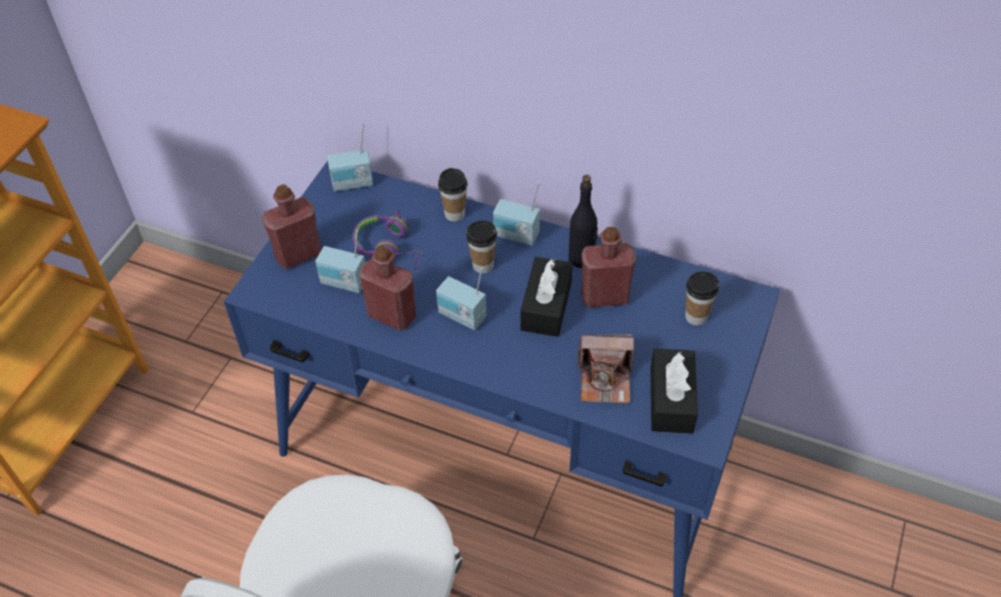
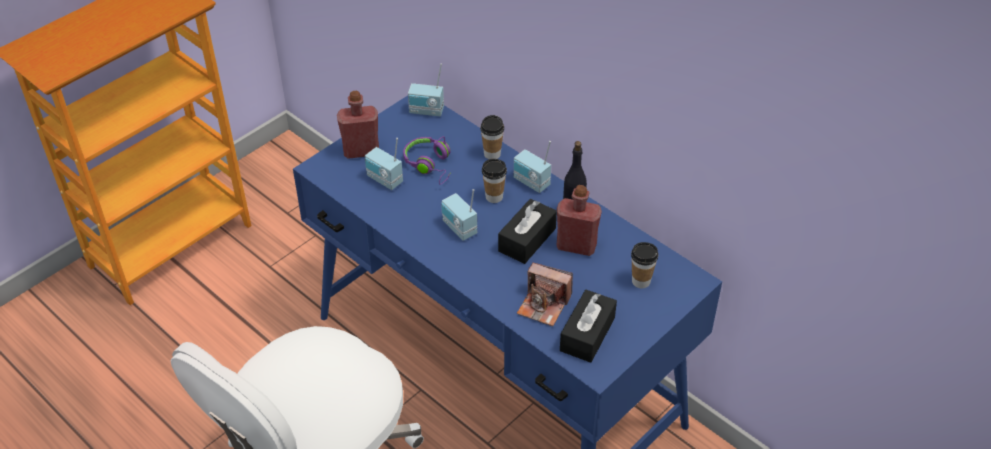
camera: 20 degrees right, 5 degrees down
(392, 315) = (408, 212): red bottle -> none

